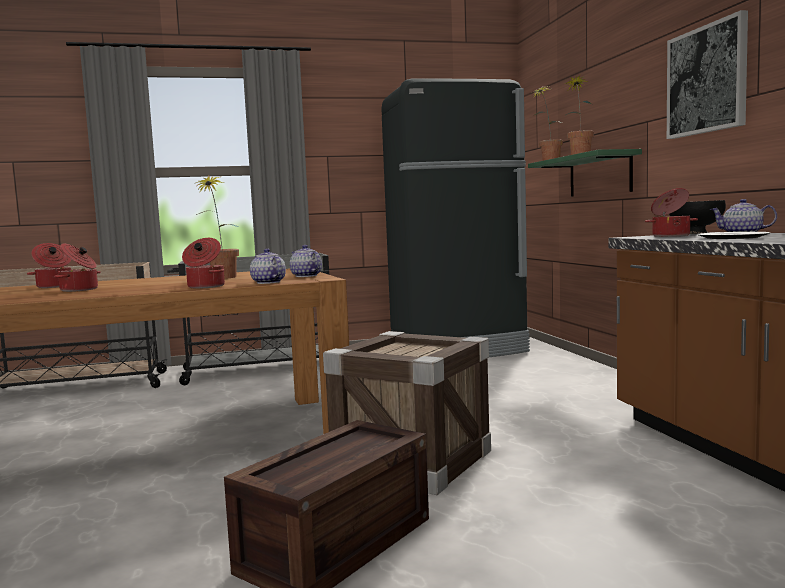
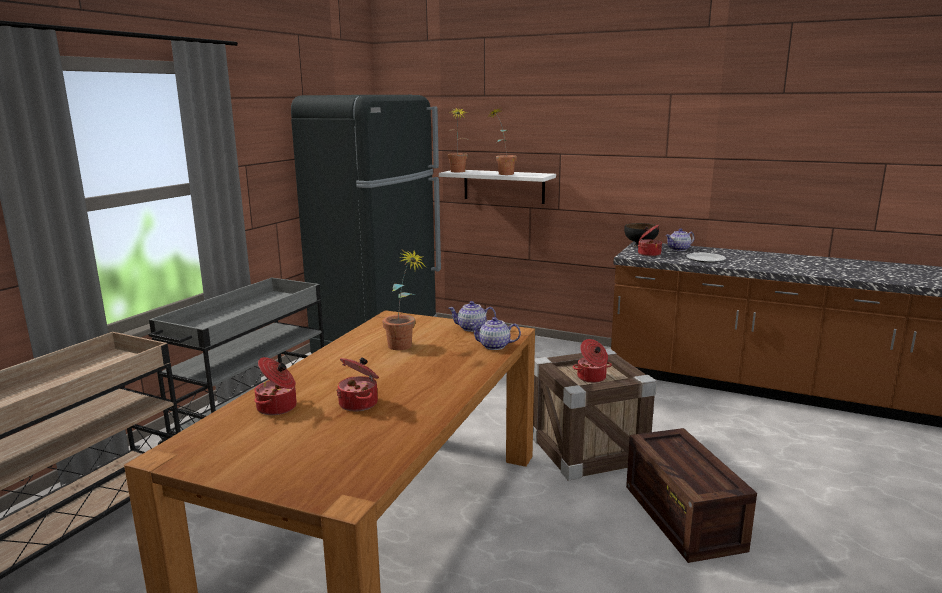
camera: 50 degrees left, 10 degrees up
(205, 287) = (473, 366): cooking pot -> cooking pot (591, 378)
(599, 175) = (503, 186): green shelf -> white shelf
(707, 80) = (624, 138): picture -> none

